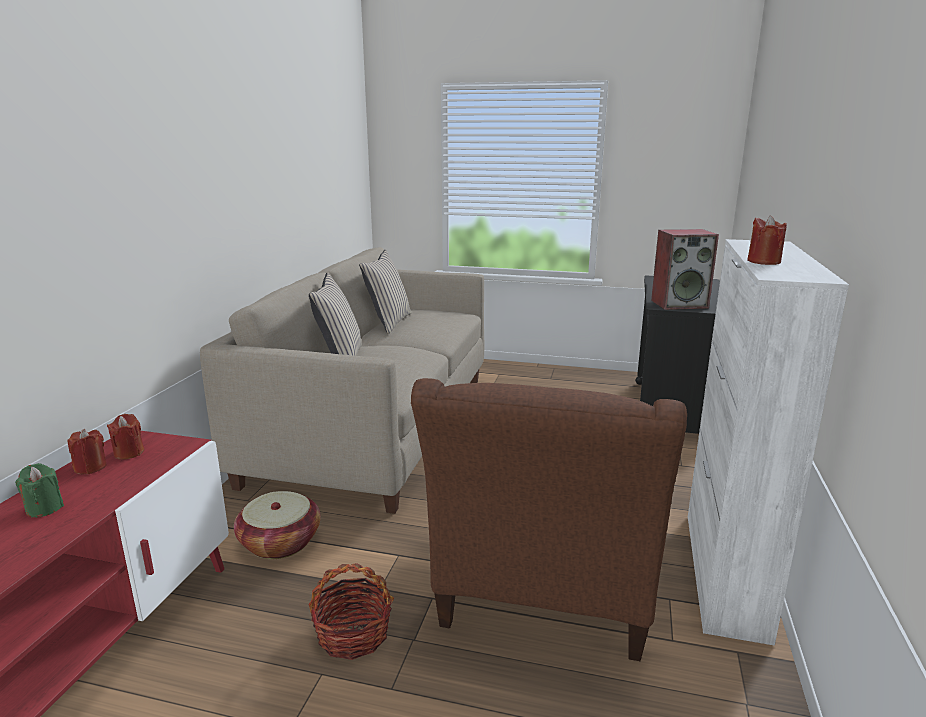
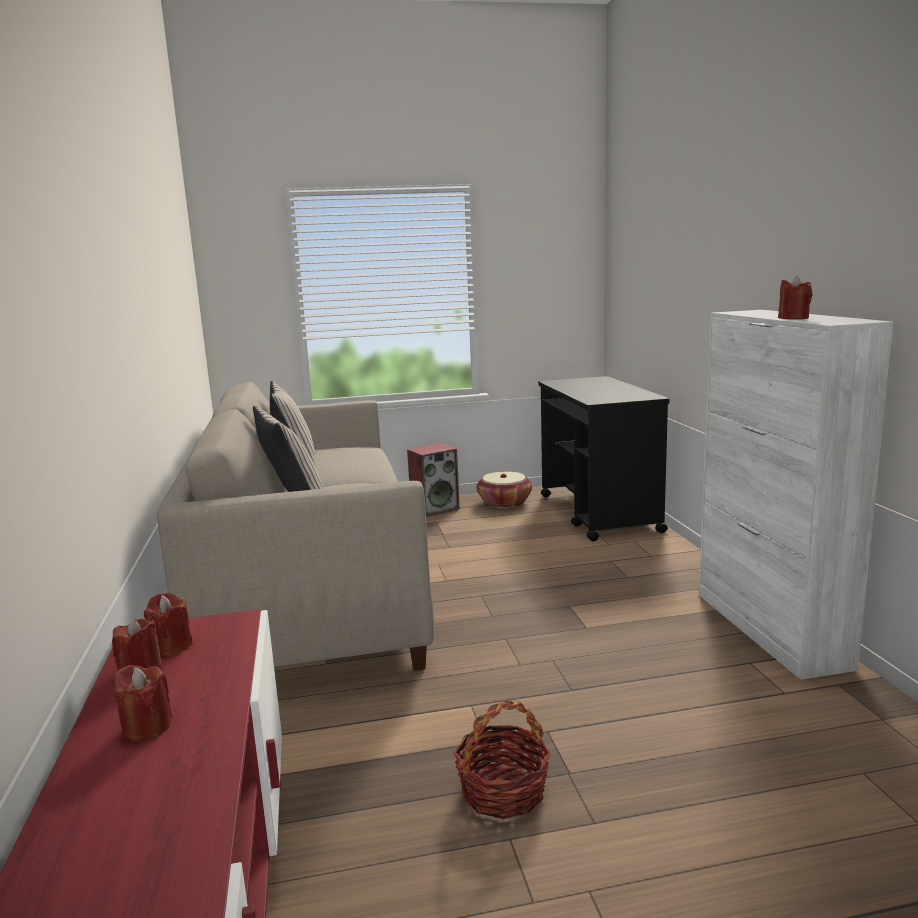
camera: 25 degrees left, 5 degrees down
(44, 508) = (147, 727): green candle -> red candle
(280, 542) = (322, 735): basket -> basket (504, 503)
(543, 599) = (650, 697): brown armchair -> none
(679, 304) = (609, 397): speaker -> speaker (435, 509)

